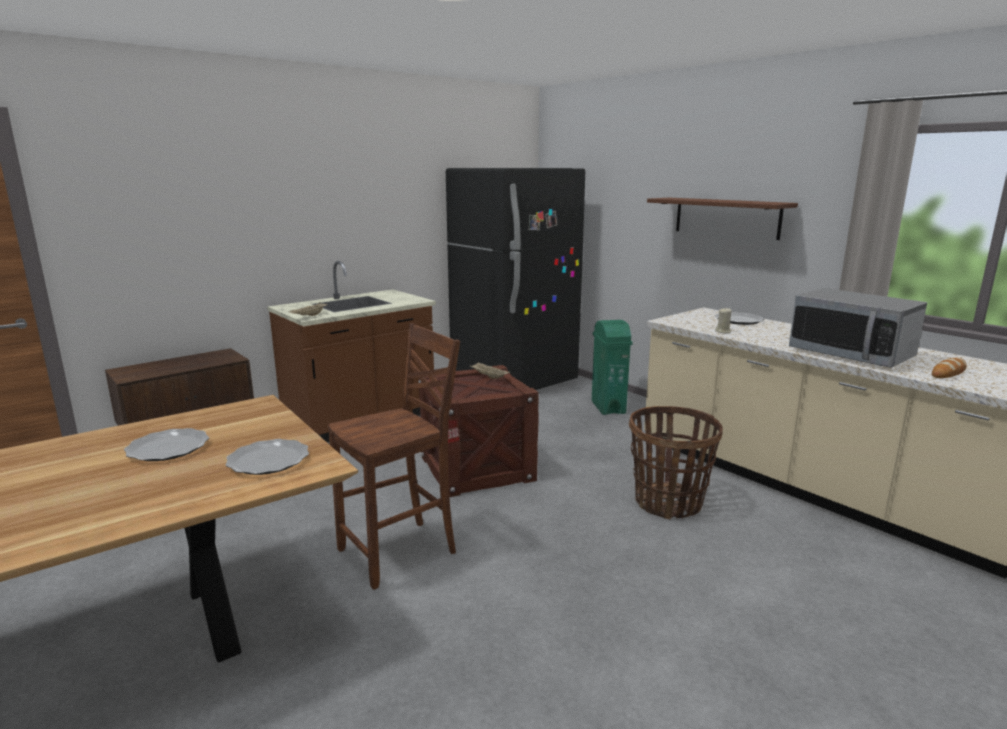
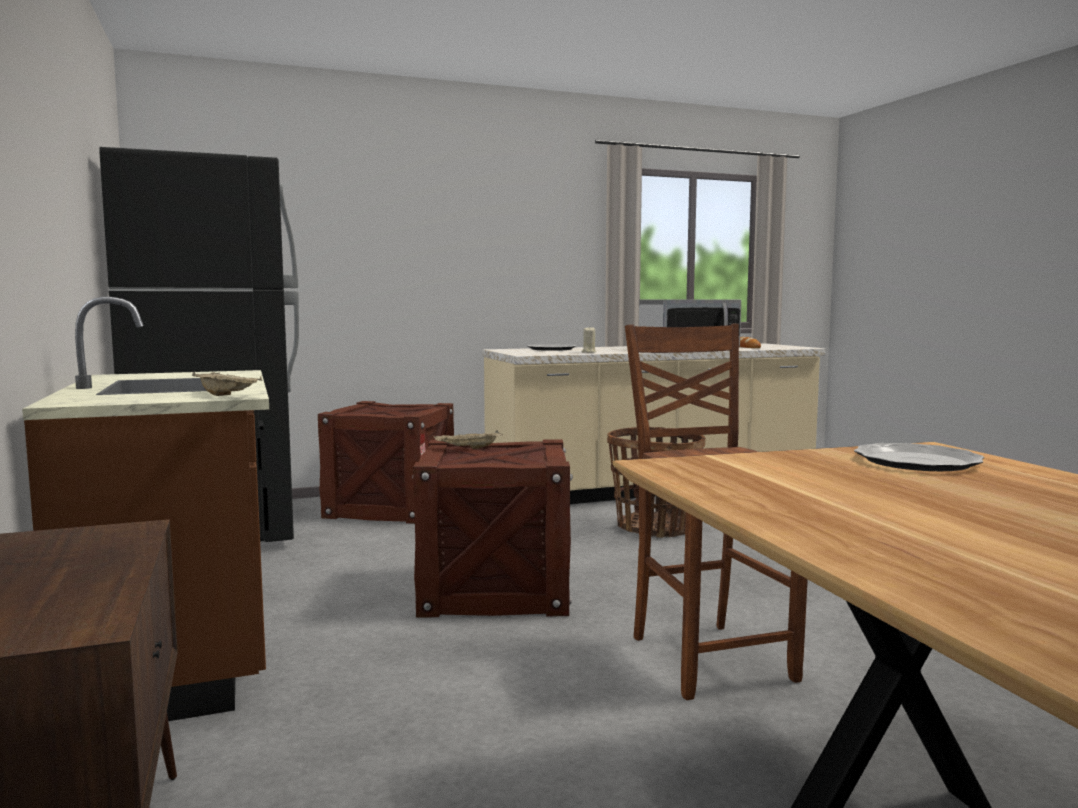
camera: 70 degrees left, 10 degrees down
(167, 448) = (879, 497): plate -> none
(608, 407) = (390, 507): green trash can -> crate
(726, 217) = (472, 250): brown shelf -> none

